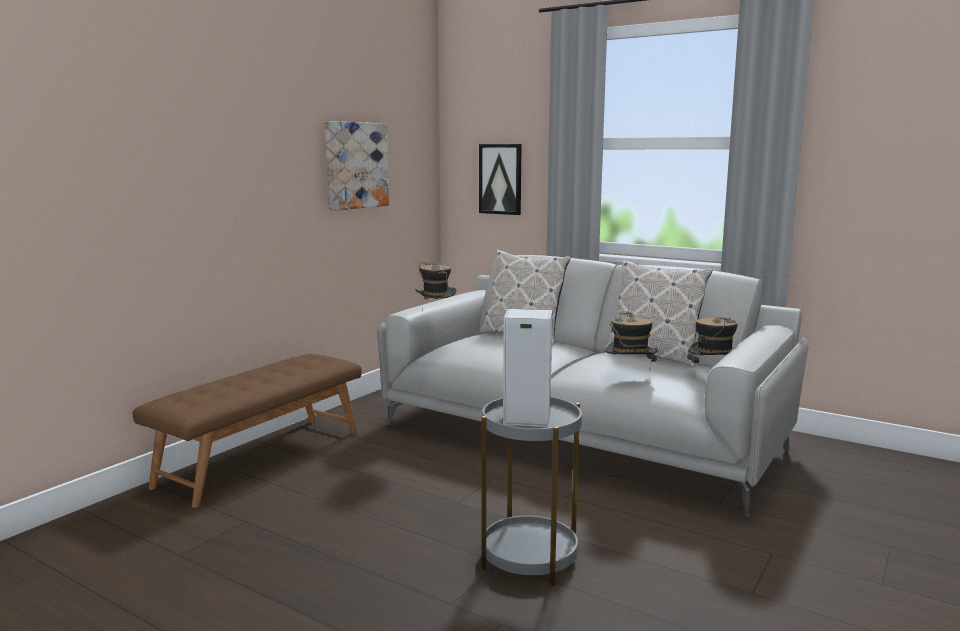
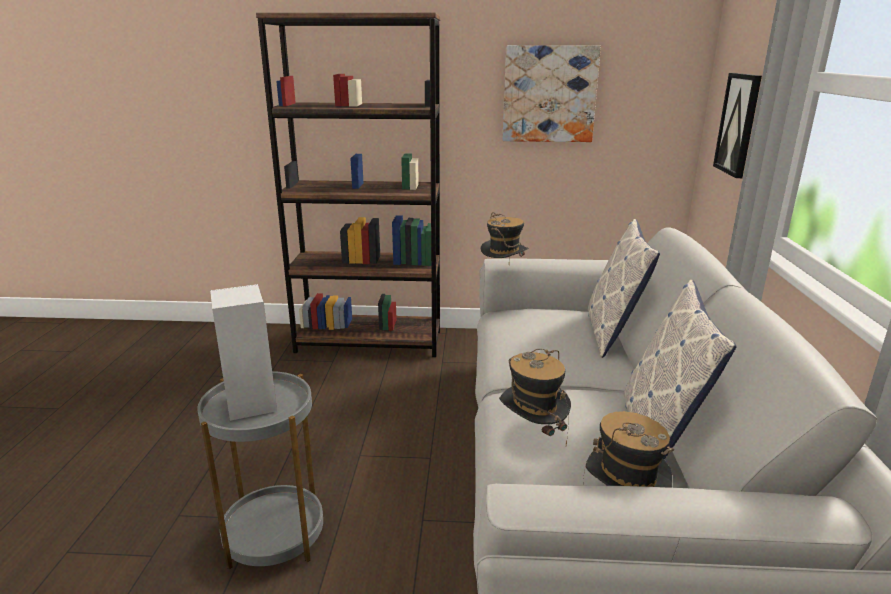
camera: 60 degrees right, 10 degrees up
(261, 458) = (369, 341): brown bench -> brown bookcase

